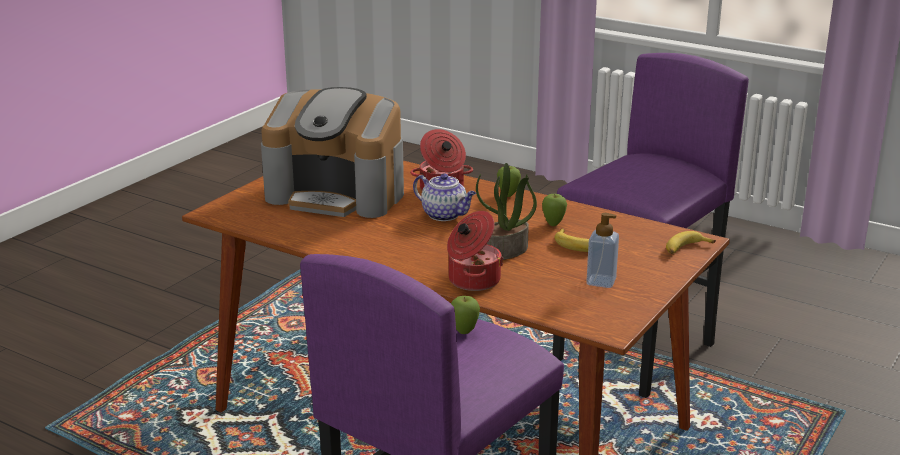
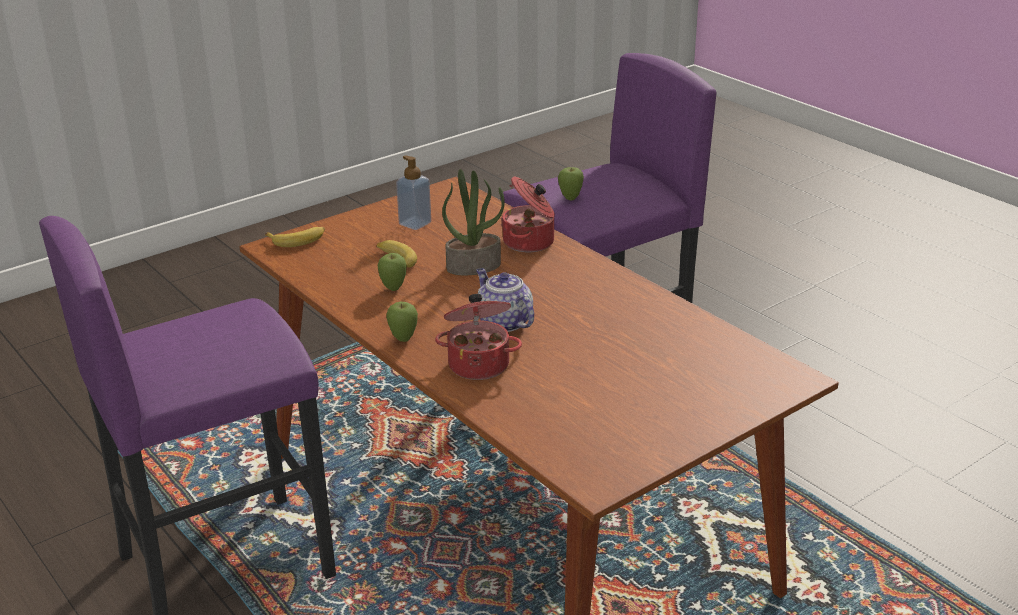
camera: 160 degrees left, 5 degrees up
(338, 194) = (621, 381): coffee machine -> none

